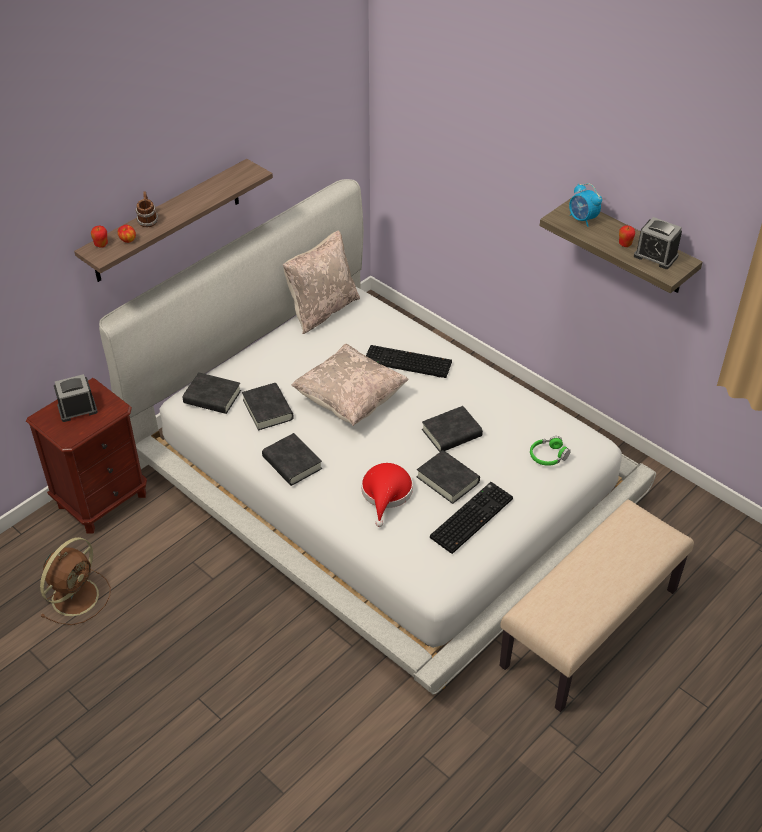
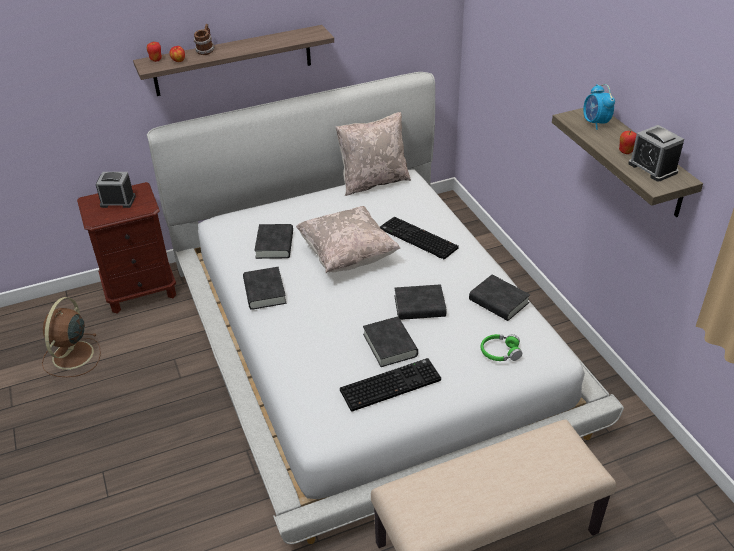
camera: 25 degrees right, 5 degrees down
(76, 595) = (72, 356): brown fan -> brown fan turned 135 degrees clockwise
(212, 397) = (238, 224): black book -> black book (498, 301)
(386, 494) = (326, 340): red hat -> none

